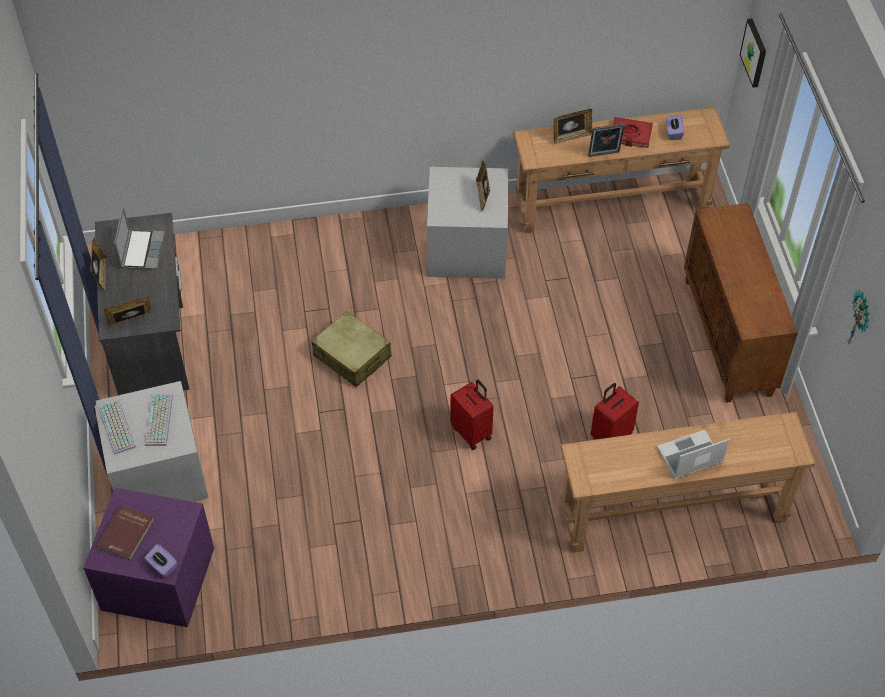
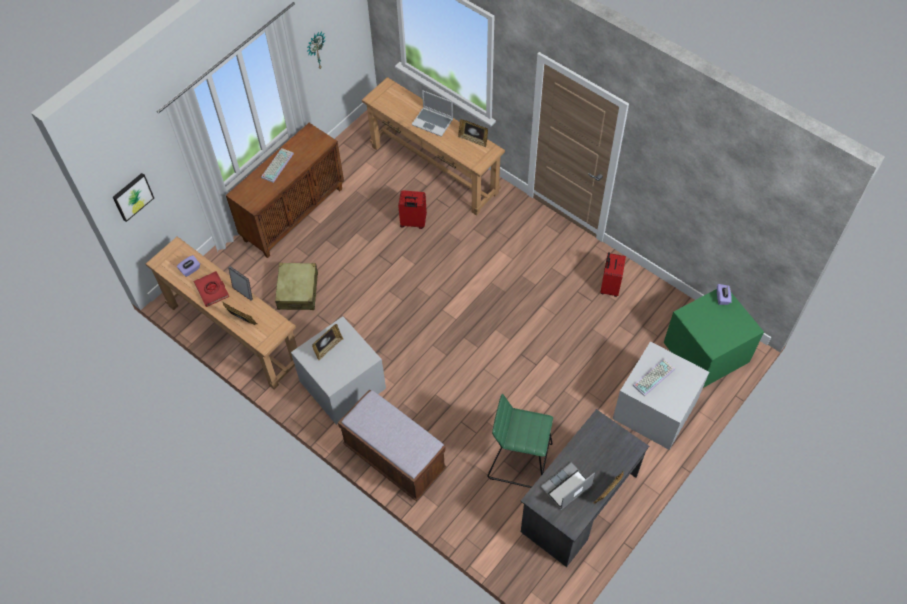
camera: 130 degrees left, 5 degrees up
(118, 427) = (680, 393): keyboard -> keyboard (277, 165)
(126, 534) = (726, 329): red book -> none
(131, 321) = (619, 441): picture frame -> picture frame (473, 140)
(159, 580) = (706, 351): purple storage box -> green storage box
(242, 323) = (519, 460): none -> green stool
(350, 237) = (394, 458): none -> brown bench
(352, 356) = (483, 379): beige suitcase -> beige suitcase (298, 291)
(472, 432) = (473, 283): red suitcase -> red suitcase (609, 286)

